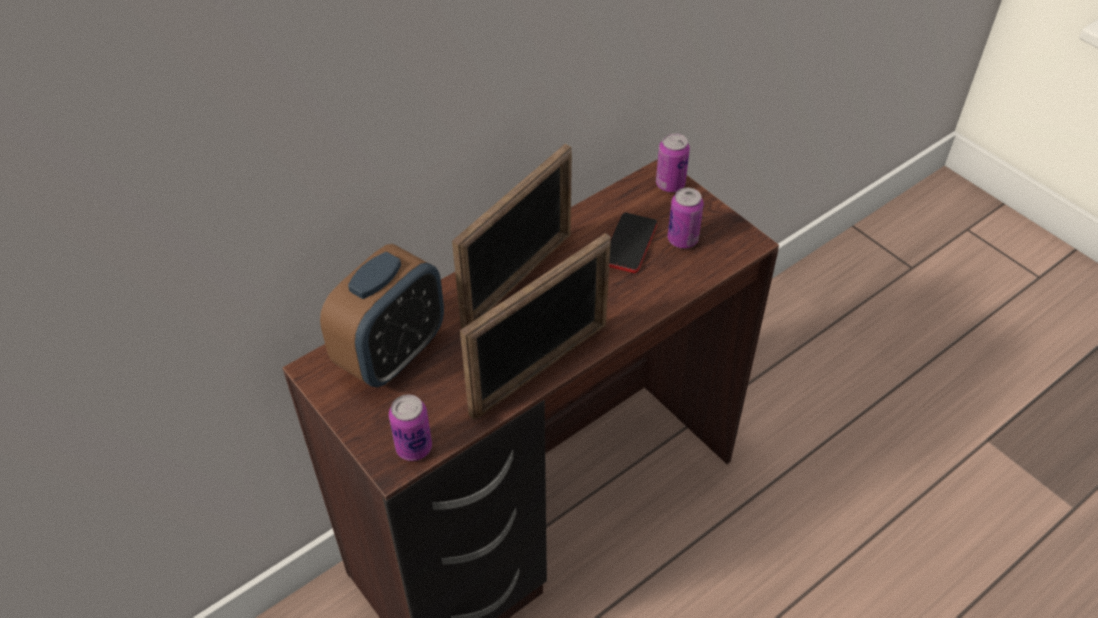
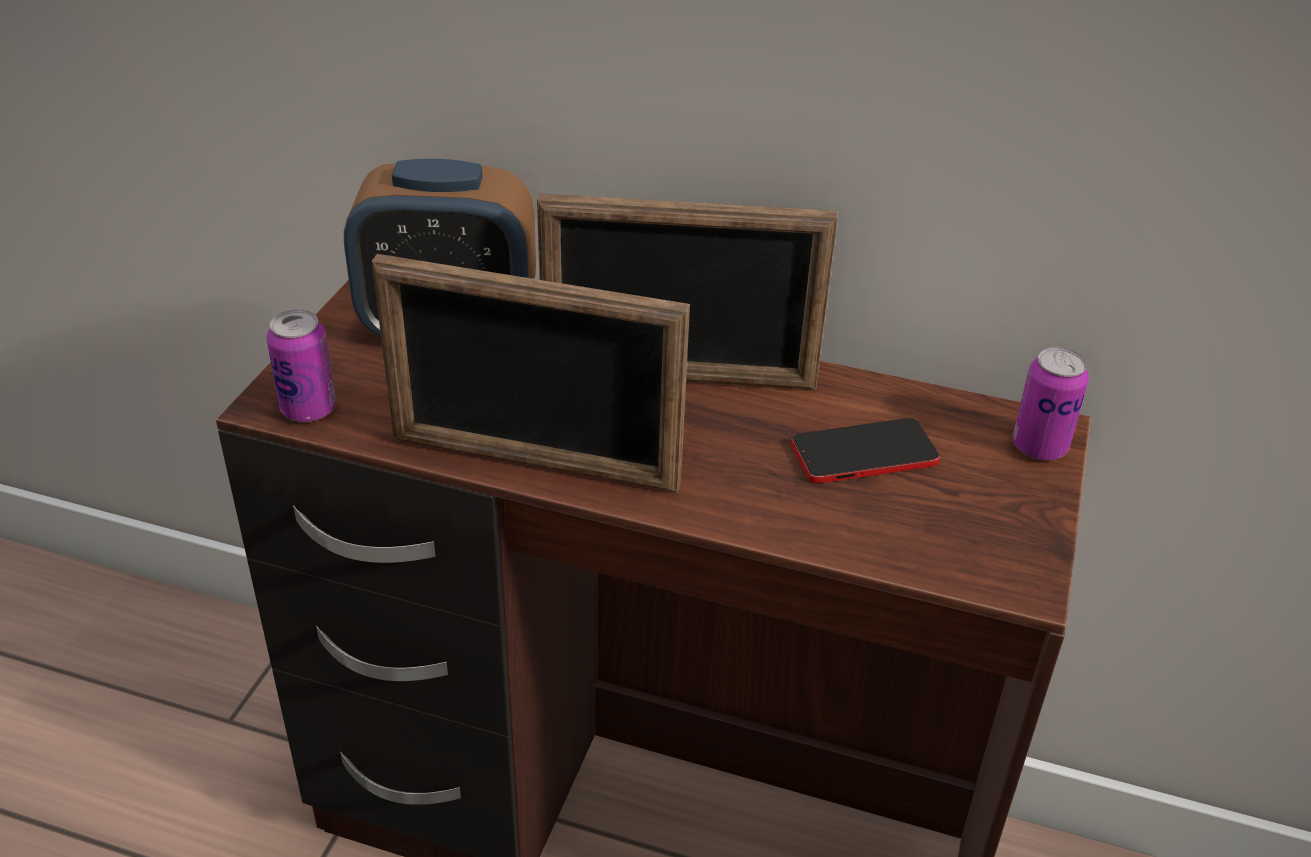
camera: 55 degrees right, 10 degrees down
(682, 239) = (938, 505): can -> none

